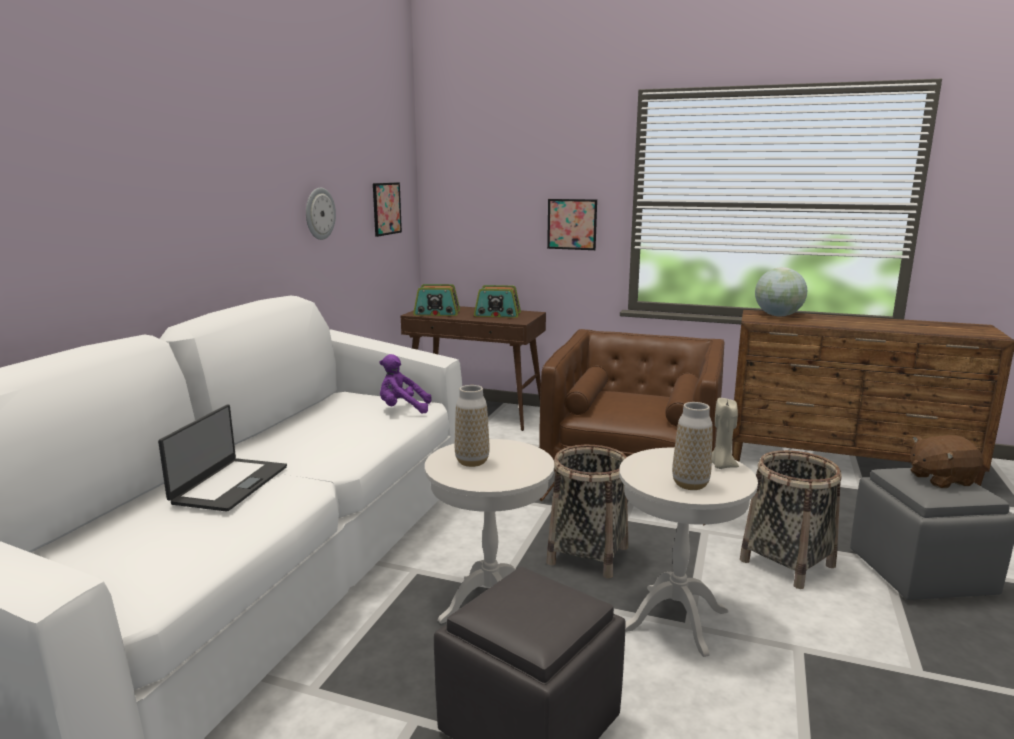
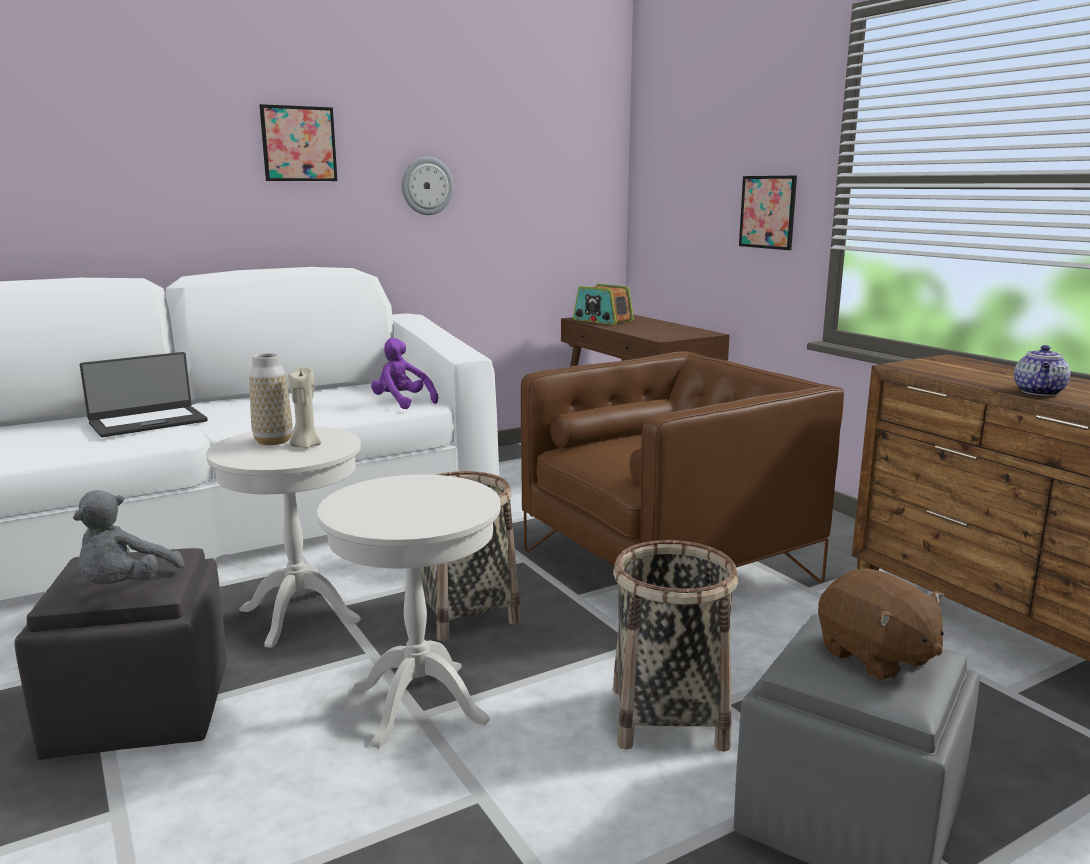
camera: 40 degrees right, 0 degrees up
(386, 208) = (556, 188): picture -> picture (299, 144)
(497, 314) = (662, 329): radio -> none
(569, 612) = (125, 587): none -> grey plush toy
(690, 484) = (375, 512): vase -> none
(721, 466) = (461, 508): beige candle -> beige candle (305, 446)
(778, 316) = (972, 367): globe -> none
(843, 326) = (1039, 392): none -> teapot
(940, 479) = (876, 657): brown plush toy -> brown plush toy turned 150 degrees counterclockwise

